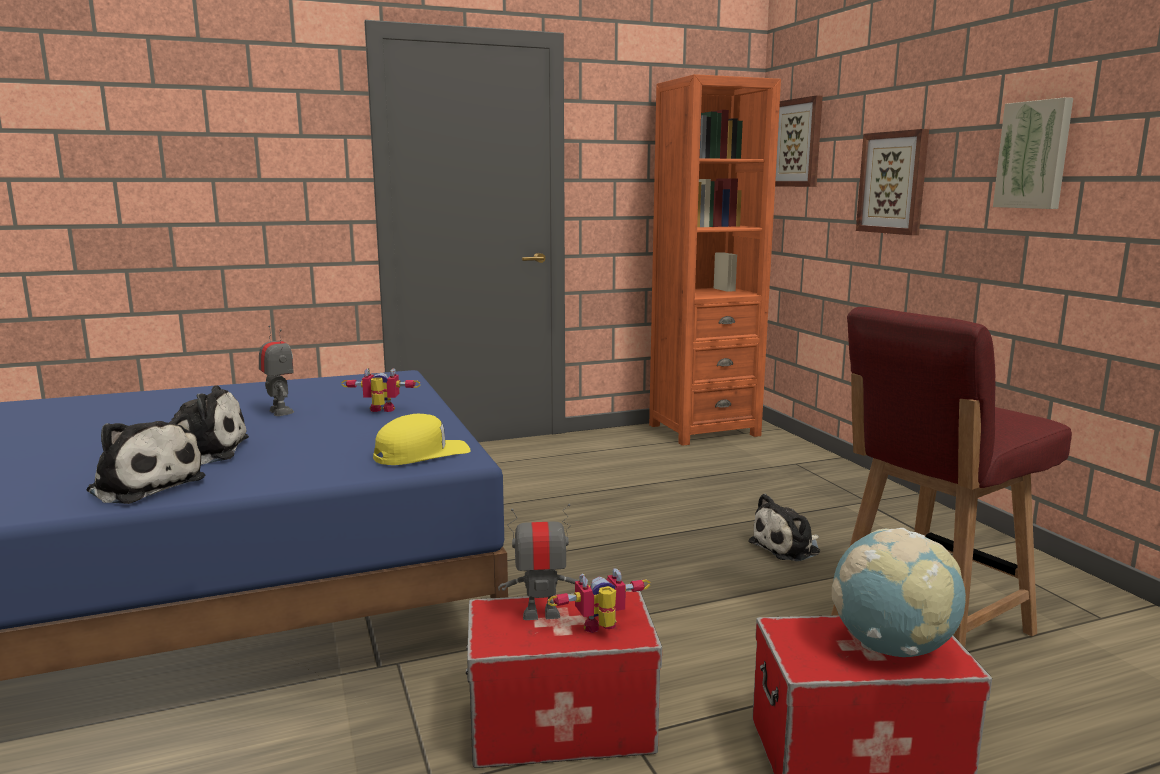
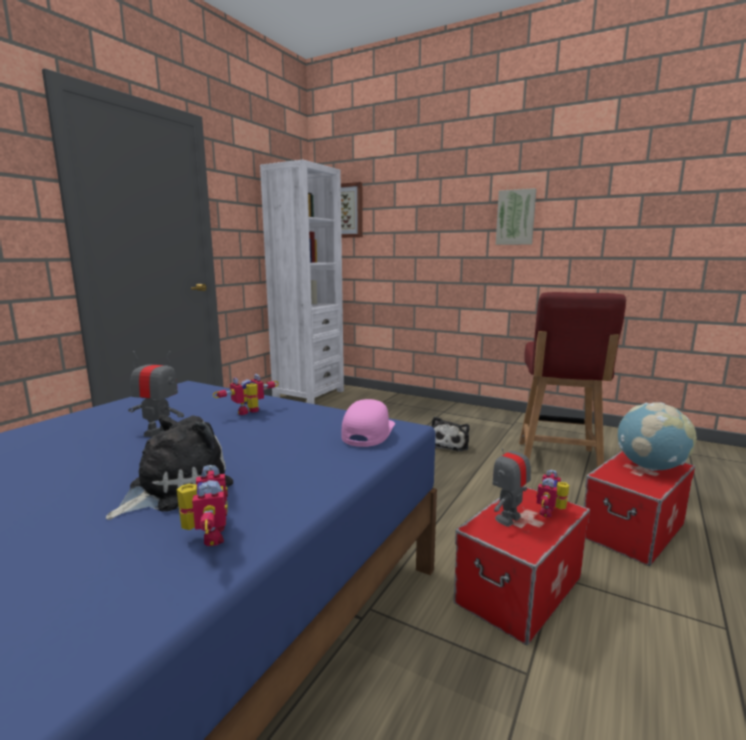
camera: 40 degrees left, 0 degrees up
(144, 485) = (206, 536): plush toy -> toy robot
(421, 454) = (368, 432): yellow cap -> pink cap
(703, 430) = (308, 394): orange bookcase -> white bookcase
(893, 182) = (423, 233): picture -> none

